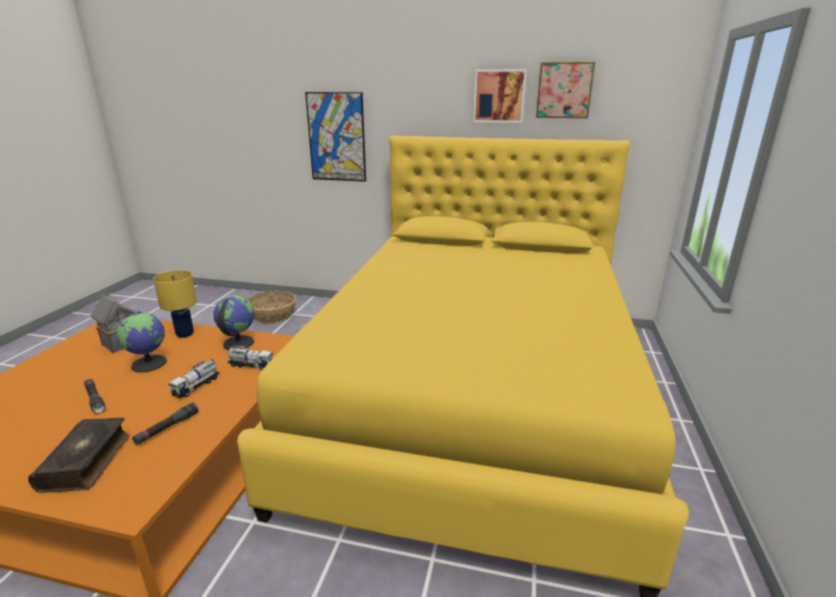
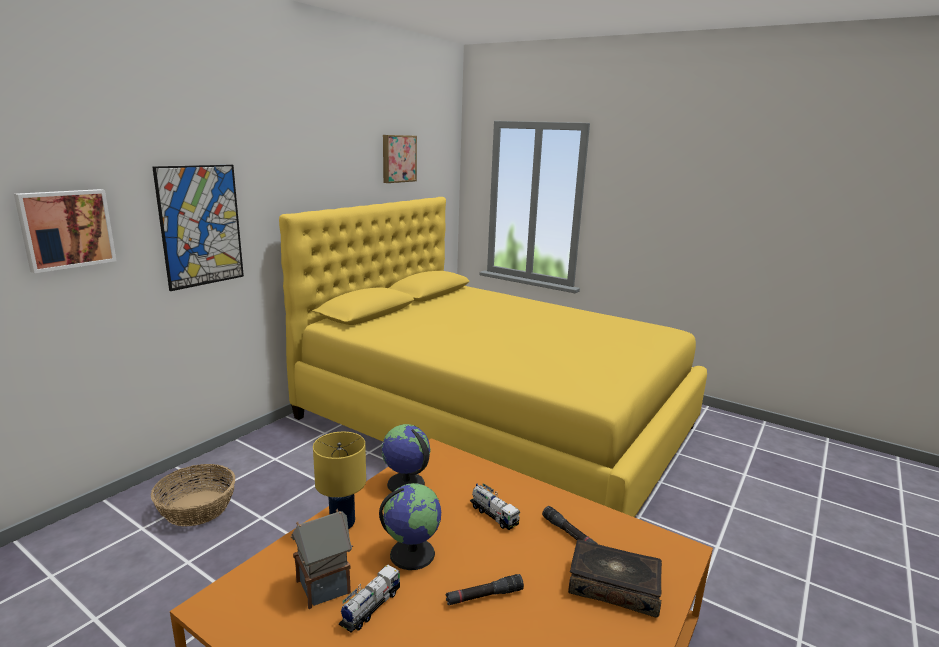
camera: 70 degrees left, 5 degrees down
(251, 365) = (467, 479): toy truck -> toy truck (370, 607)
(499, 96) = (358, 165): picture -> picture (66, 229)

